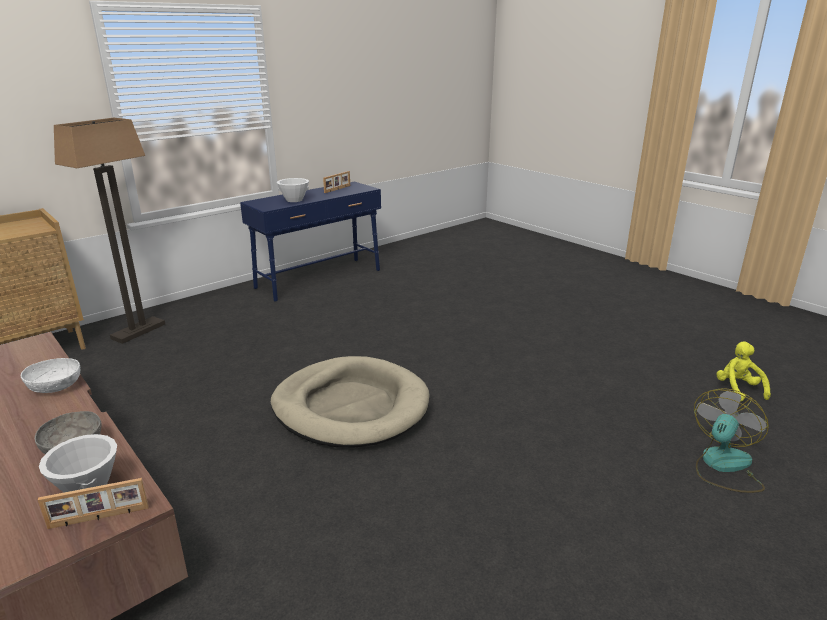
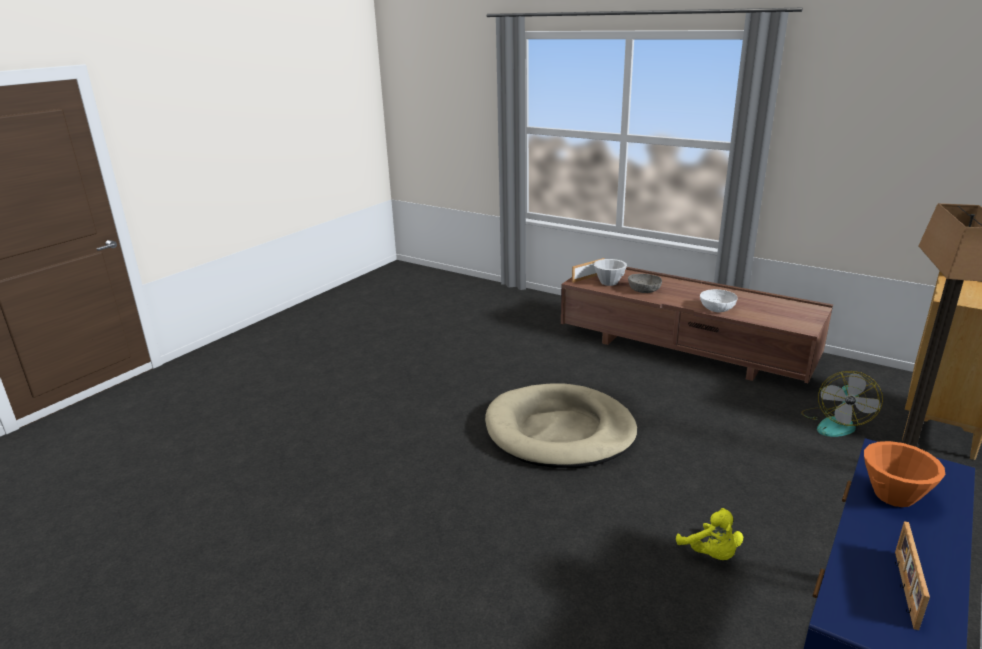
camera: 165 degrees right, 0 degrees up
(294, 200) = (893, 495): white bowl -> orange bowl
(723, 466) = (239, 439): fan -> fan (835, 423)
(738, 389) = (145, 529): yellow plush toy -> yellow plush toy (711, 554)

